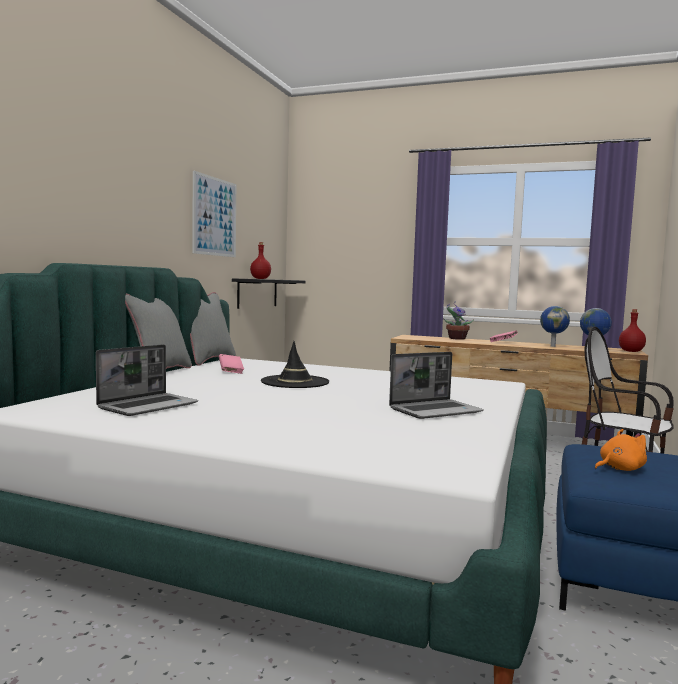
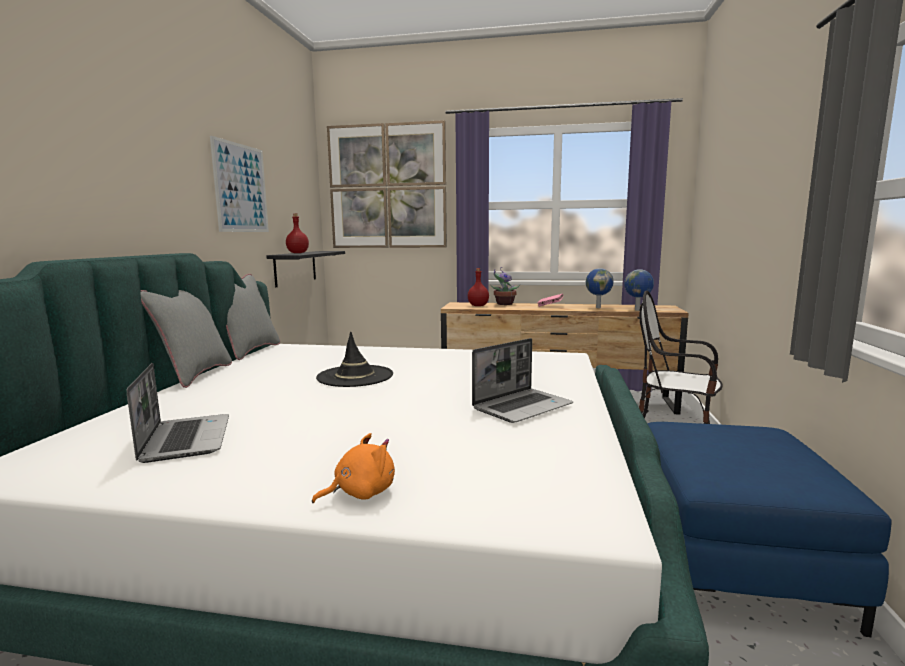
camera: 10 degrees left, 5 degrees up
(149, 406) = (185, 439): laptop -> laptop turned 45 degrees counterclockwise
(231, 371) = (279, 366): pink book -> none
(350, 221) = (387, 187): none -> picture
(619, 468) = (720, 456): orange plush toy -> orange plush toy (360, 493)
(630, 351) = (670, 309): red bottle -> red bottle (477, 306)

